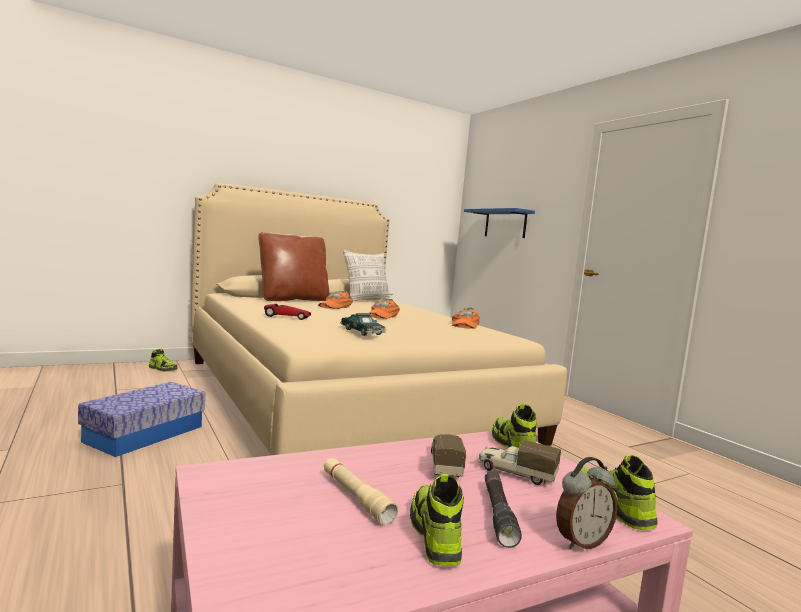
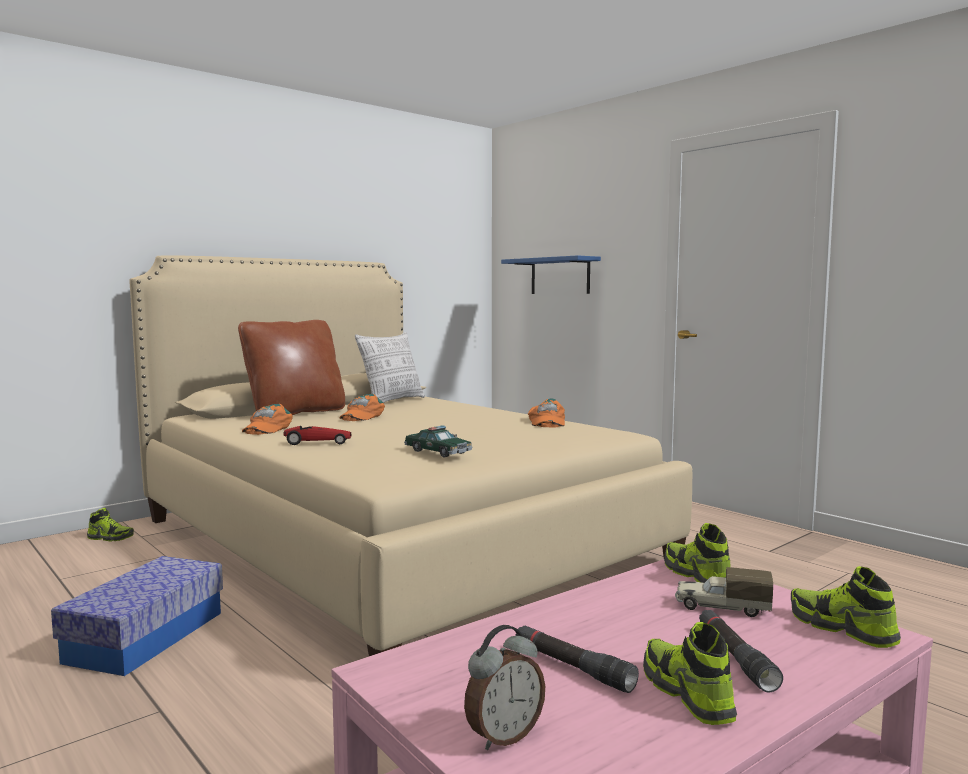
camera: 10 degrees left, 0 degrees up
(356, 497) = (572, 667): beige flashlight -> black flashlight
(382, 315) = (435, 422): orange cap -> orange cap (267, 428)
(445, 465) = (640, 611): toy truck -> none
(580, 541) = (835, 672): alarm clock -> alarm clock (503, 736)

